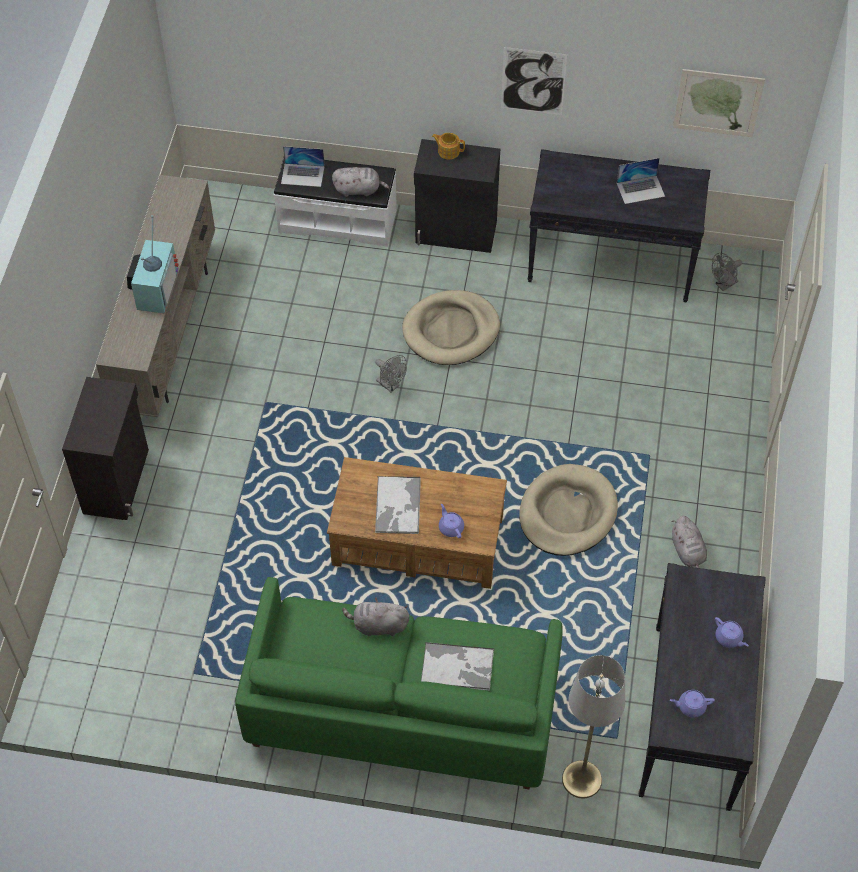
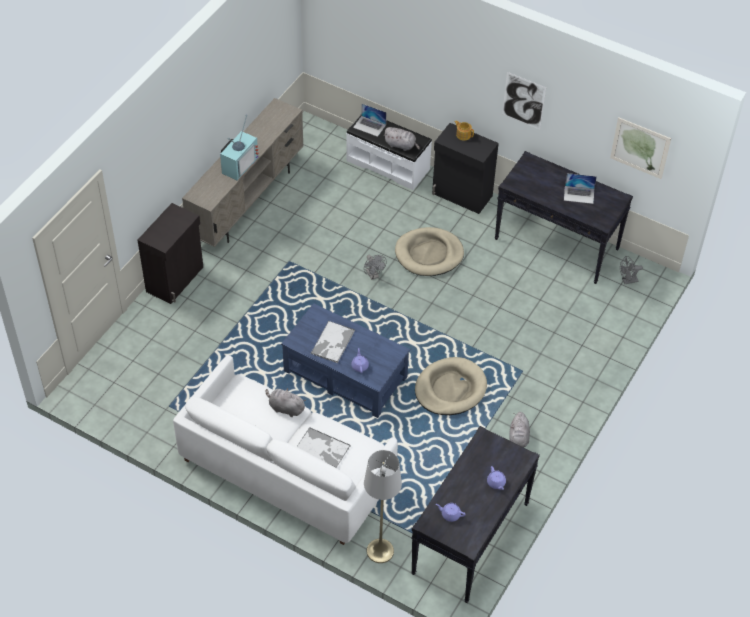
camera: 20 degrees right, 5 degrees down
(401, 707) = (286, 469): green sofa -> white sofa
(417, 539) = (345, 373): brown coffee table -> blue coffee table

